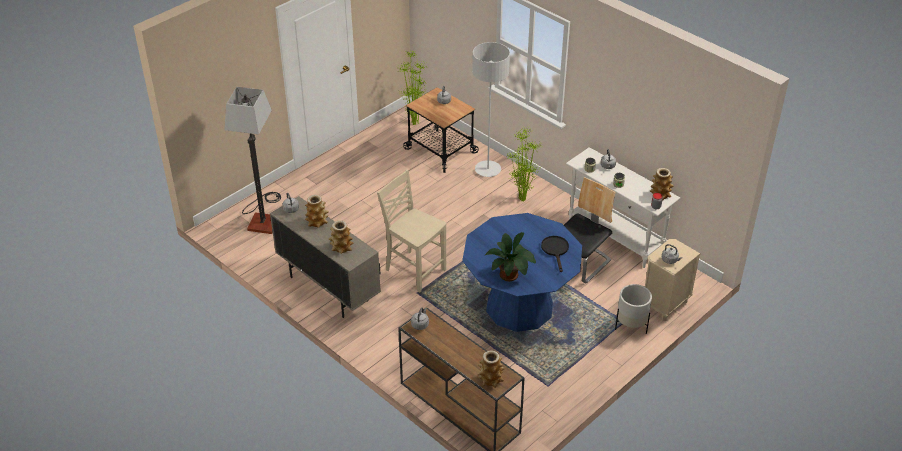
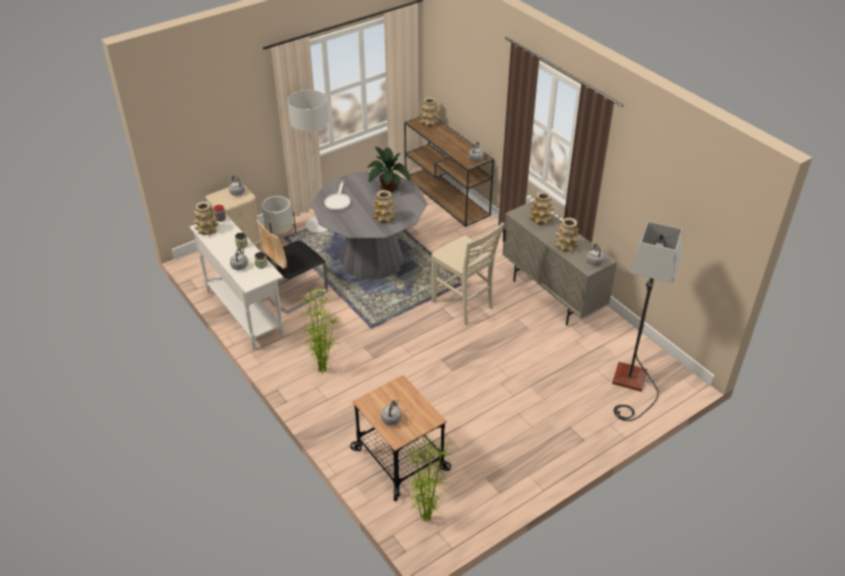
camera: 170 degrees left, 0 degrees up
(488, 170) = (347, 419): grey floor lamp -> grey floor lamp (319, 225)
(500, 236) = (384, 218): none -> vase
(519, 307) = (372, 259): blue dining table -> grey dining table
(555, 250) = (337, 201): black frying pan -> white frying pan

